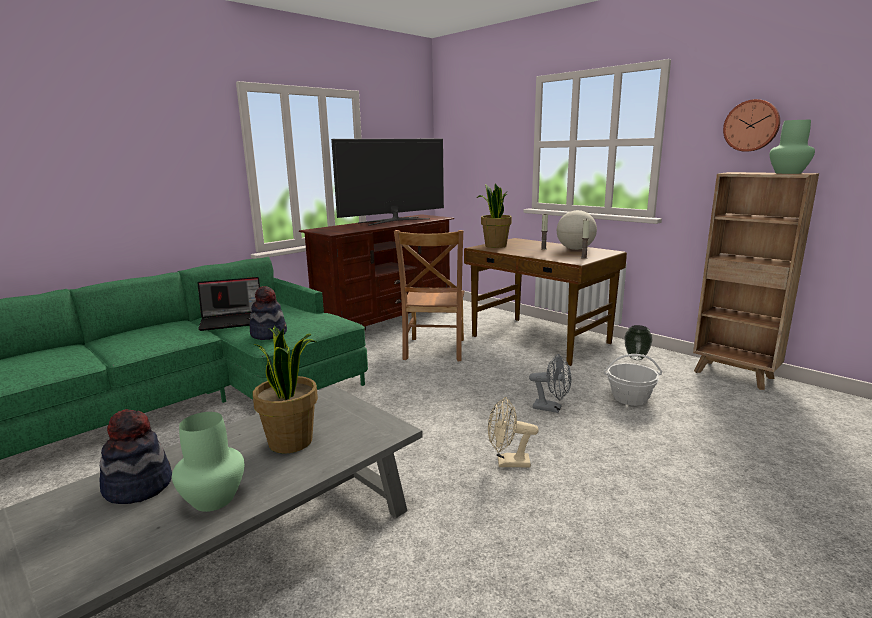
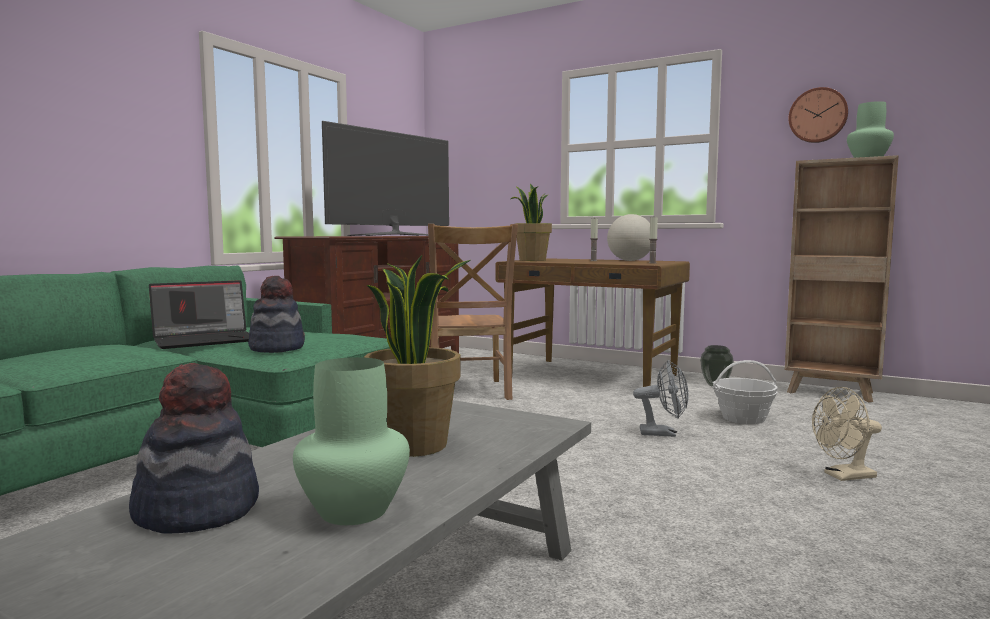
camera: 15 degrees left, 10 degrees down
(507, 463) = (659, 487): beige fan -> beige fan (844, 476)

